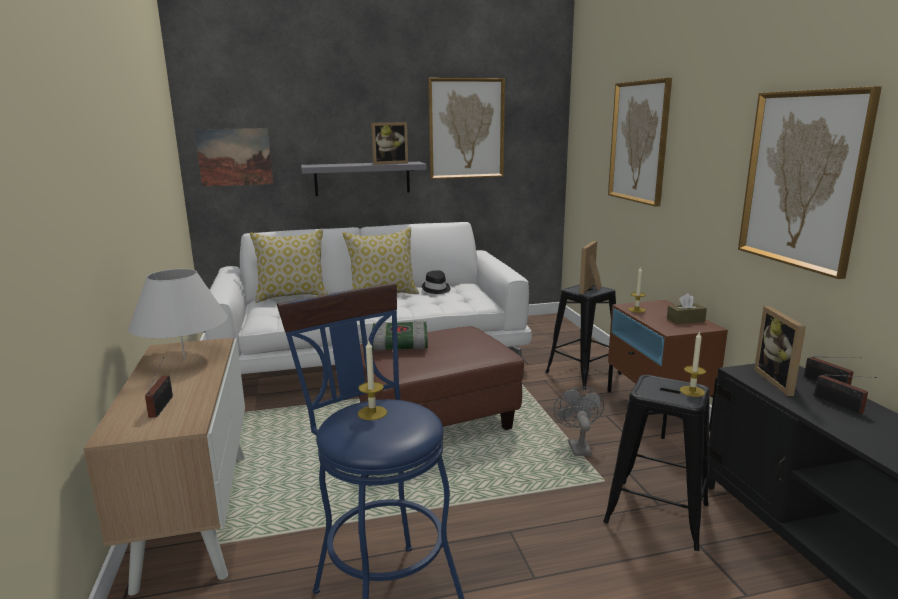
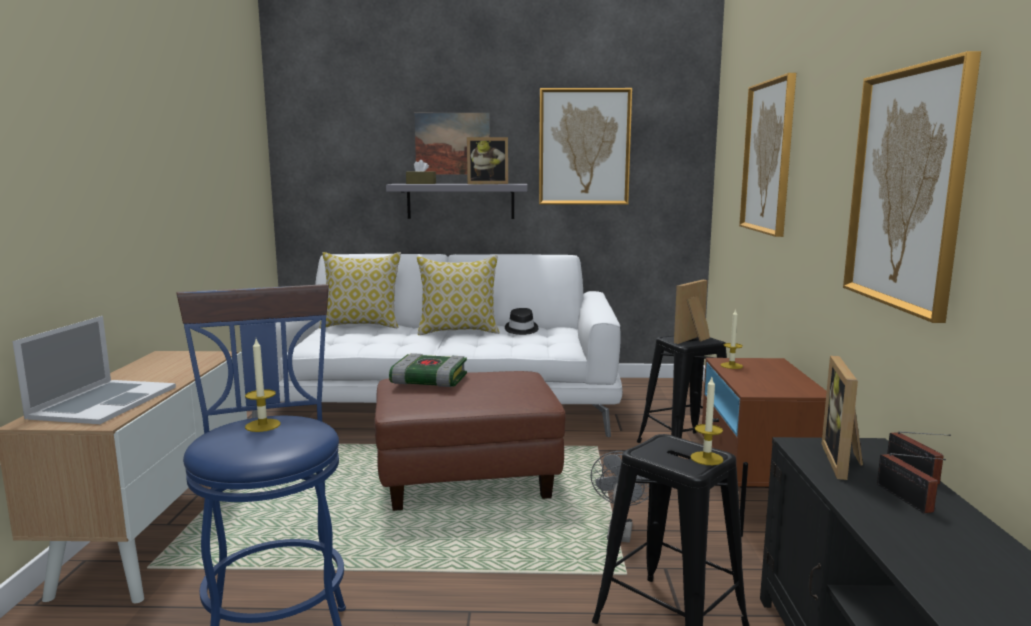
camera: 15 degrees right, 5 degrees down
(162, 405) = (103, 402): radio -> laptop
(184, 357) = (172, 364): white table lamp -> none
(235, 157) = (325, 173): picture -> picture (452, 143)
(685, 320) = (786, 382): brown tissue box -> brown tissue box (421, 183)

